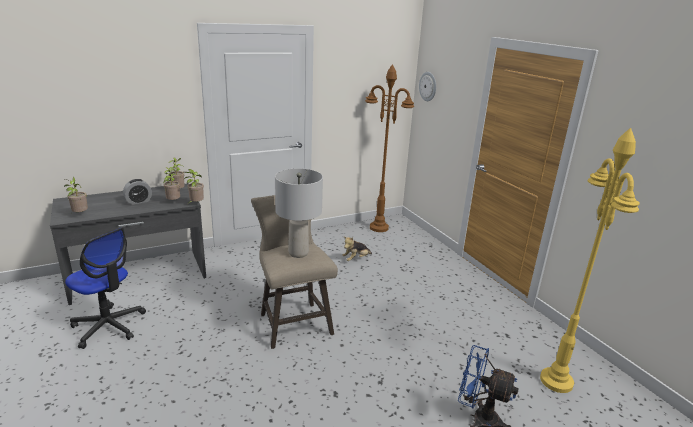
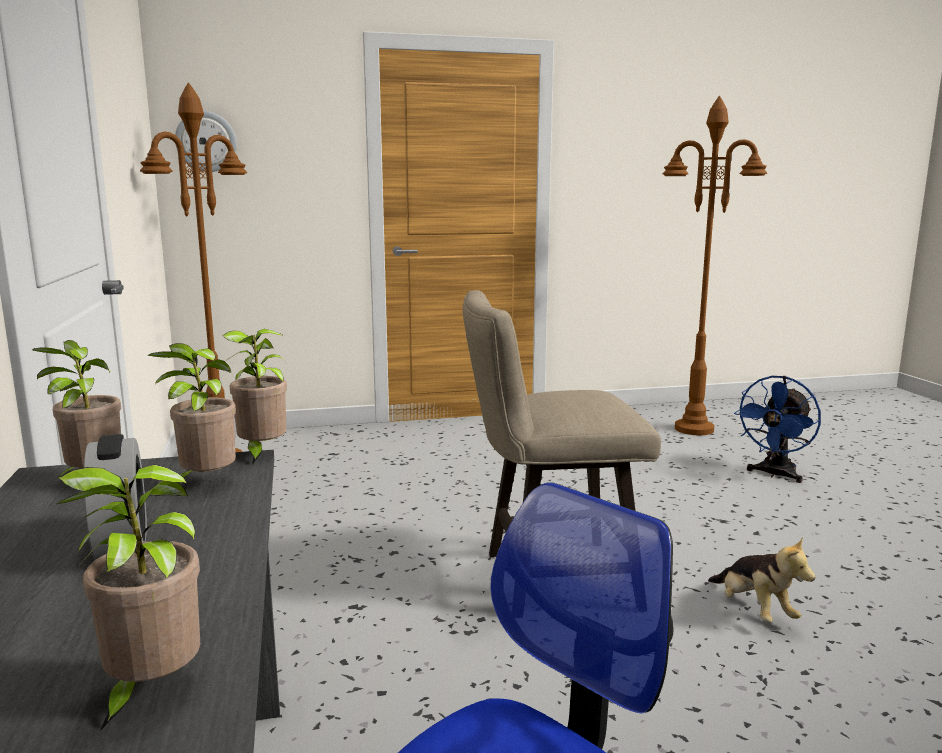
camera: 75 degrees left, 10 degrees down
(298, 253) = (576, 397): grey table lamp -> none
(356, 259) = (334, 495): plush toy -> plush toy (754, 610)
(556, 381) = (694, 429): yellow floor lamp -> brown floor lamp

